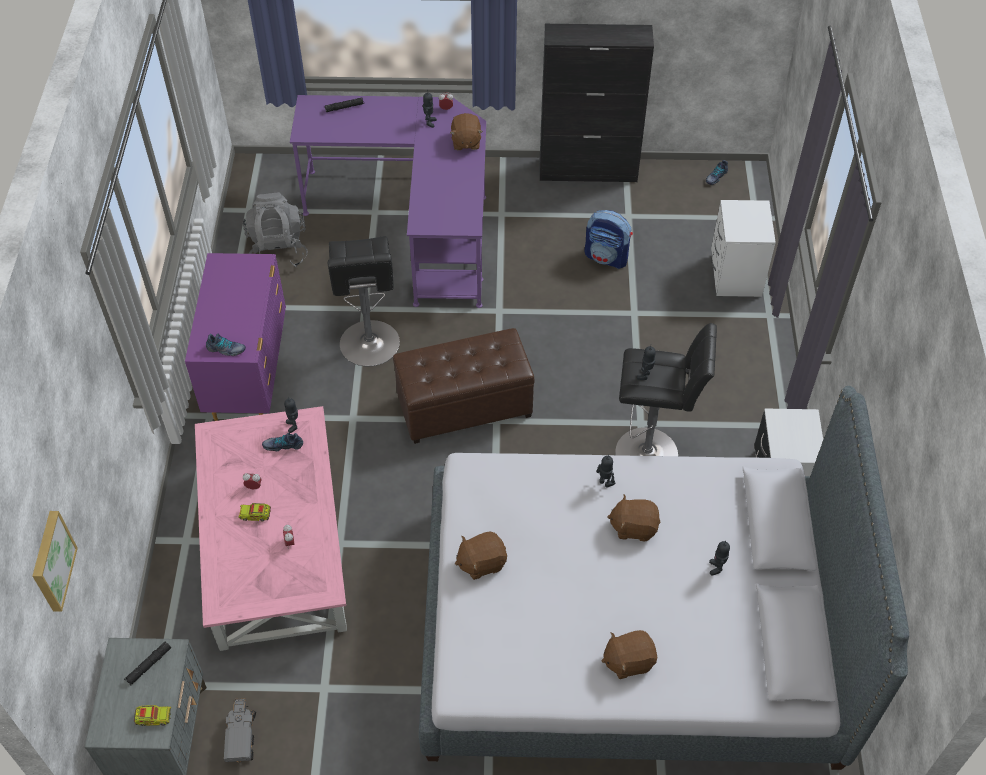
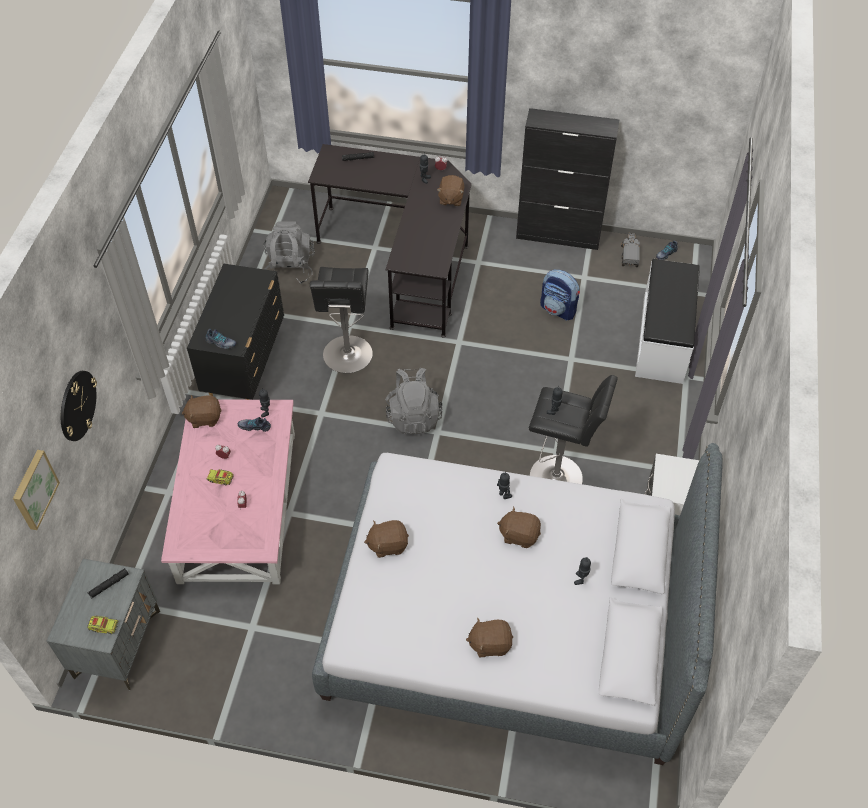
camera: 10 degrees right, 0 degrees up
(82, 449) = (77, 405): none -> wall clock
(219, 443) = (204, 418): none -> brown plush toy
(241, 737) = (179, 655): toy truck -> toy truck (629, 256)
(249, 374) = (246, 366): purple dresser -> black dresser
(414, 221) = (405, 259): purple desk -> black desk
(464, 406) = (413, 416): brown ottoman -> grey backpack
(734, 276) = (663, 339): white nightstand -> white bench

